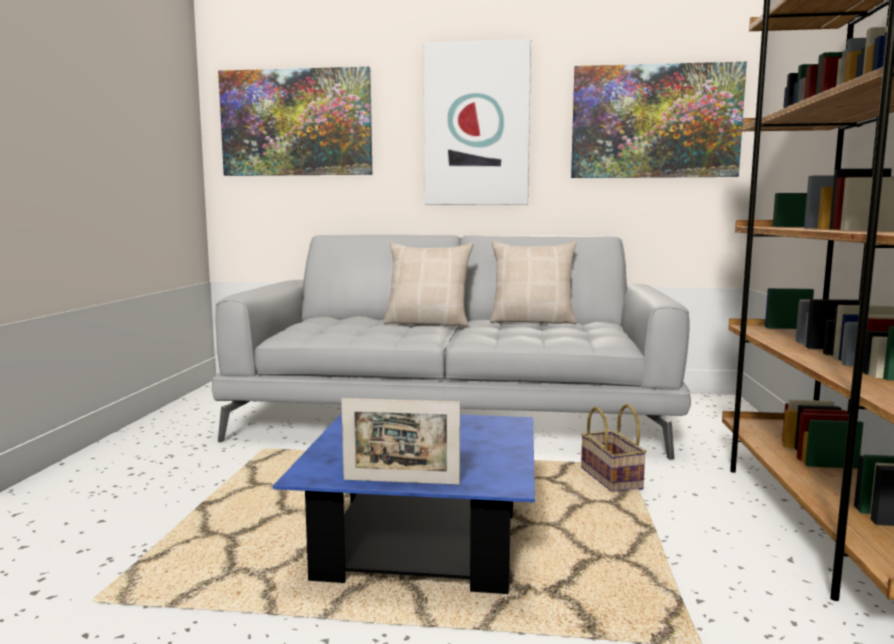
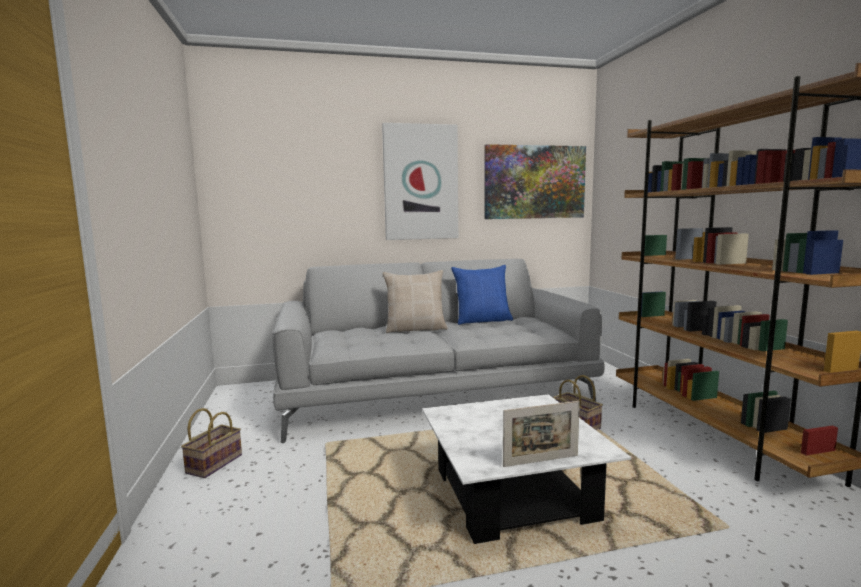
camera: 20 degrees left, 0 degrees up
(133, 450) = (214, 463): none -> basket
(296, 123) = (282, 179): picture -> none
(422, 541) = (513, 494): blue coffee table -> white coffee table
(532, 321) = (482, 320): beige pillow -> blue pillow

